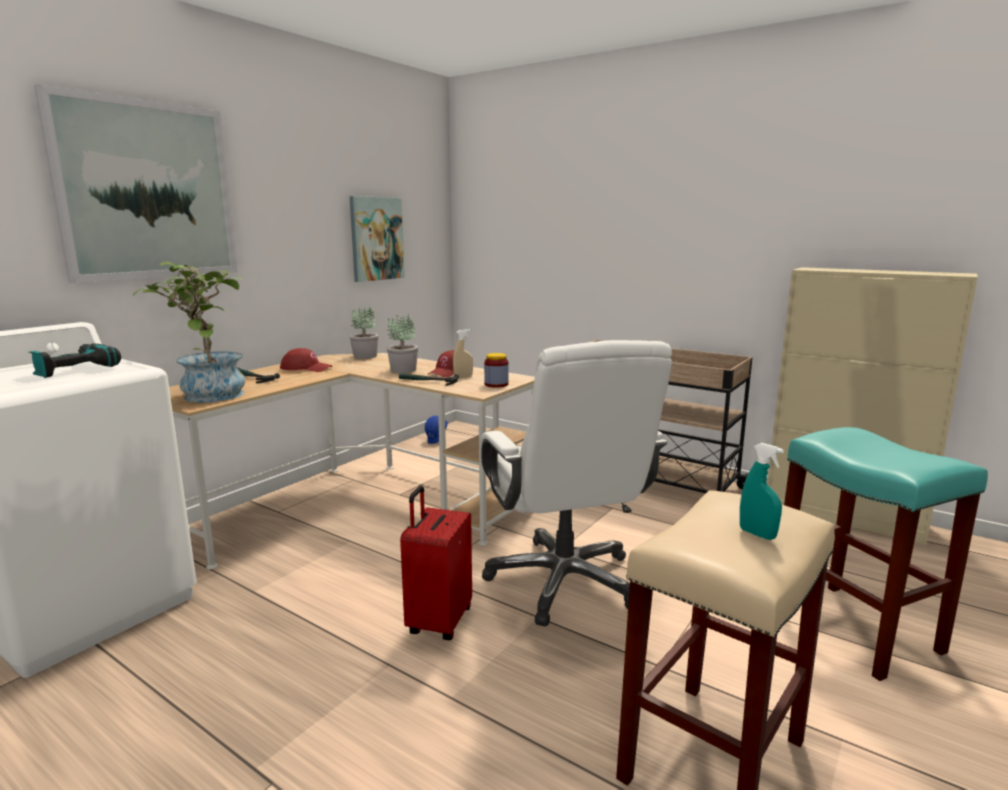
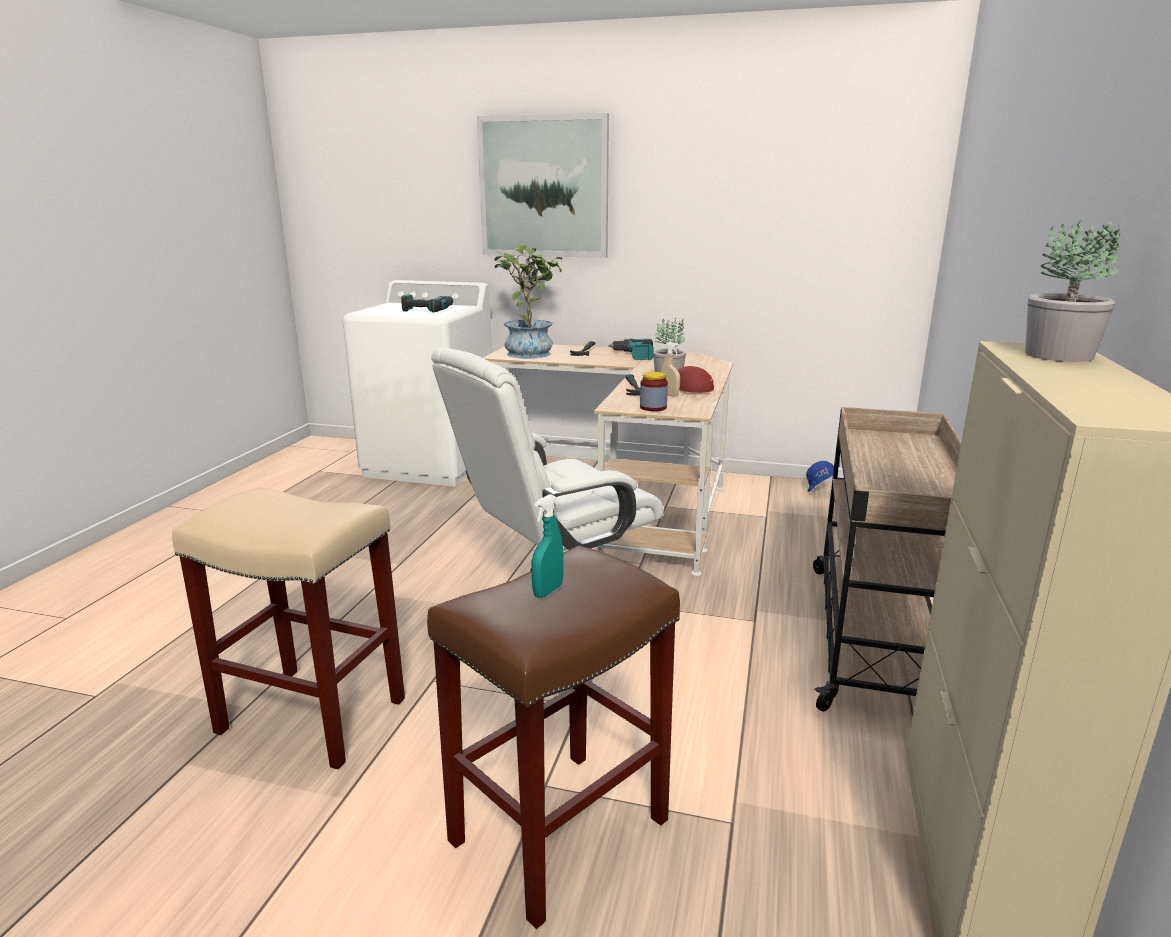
camera: 70 degrees right, 5 degrees up
(306, 368) = (634, 356): red cap -> power drill
(365, 356) = (706, 360): potted plant -> potted plant (1059, 356)
(376, 239) = (790, 233): picture -> none
(438, 621) = (459, 569): red suitcase -> none
(757, 534) = (275, 519): turquoise spray bottle -> turquoise spray bottle (548, 591)
(856, 629) = (558, 833): turquoise stool -> brown stool

